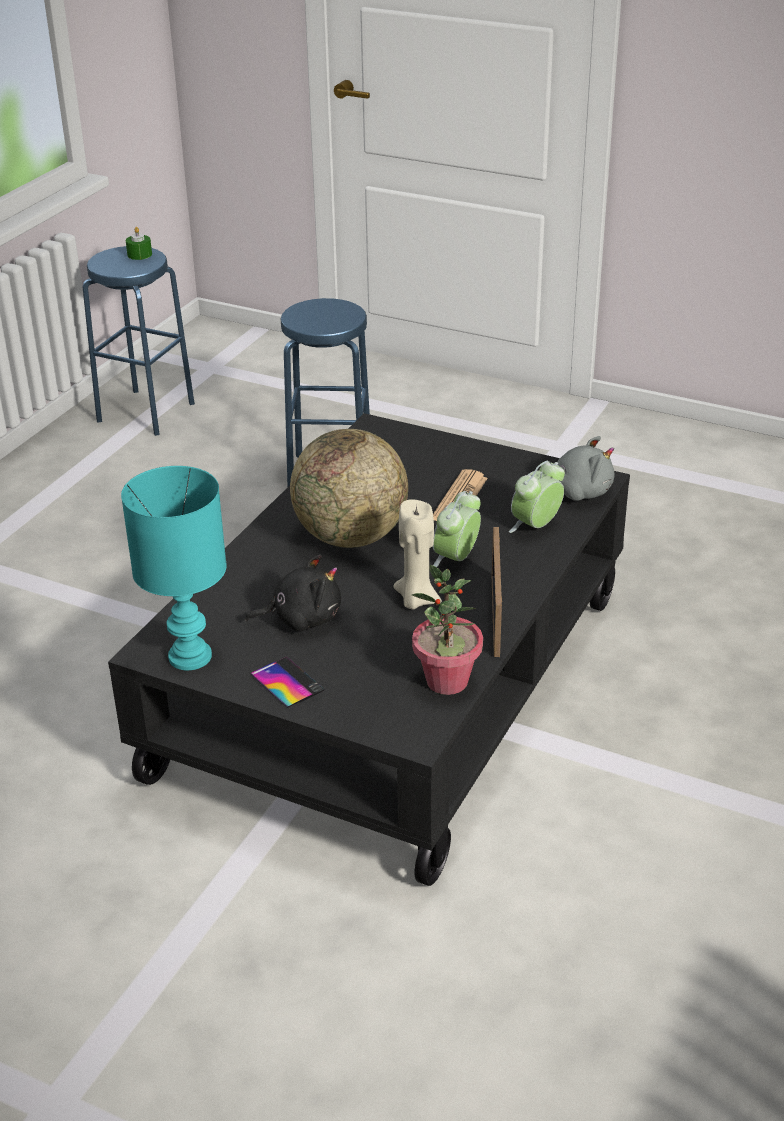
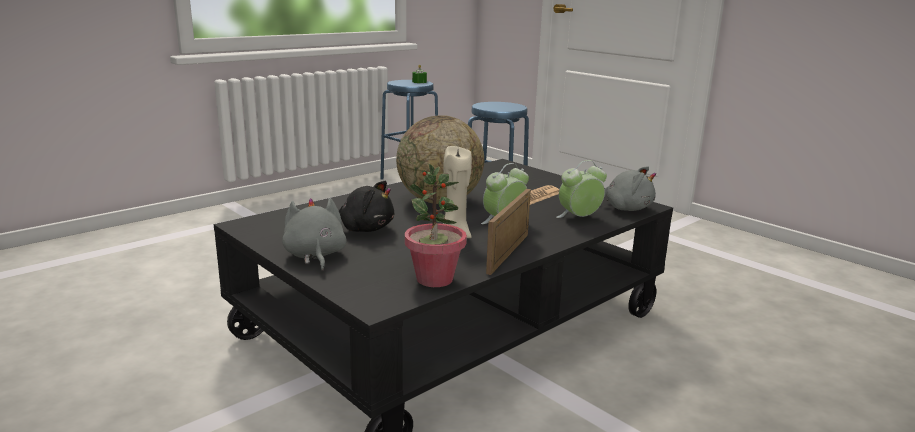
camera: 20 degrees right, 15 degrees down
(191, 656) = (268, 231): turquoise table lamp -> none
(287, 682) = (315, 256): phone -> grey plush toy

